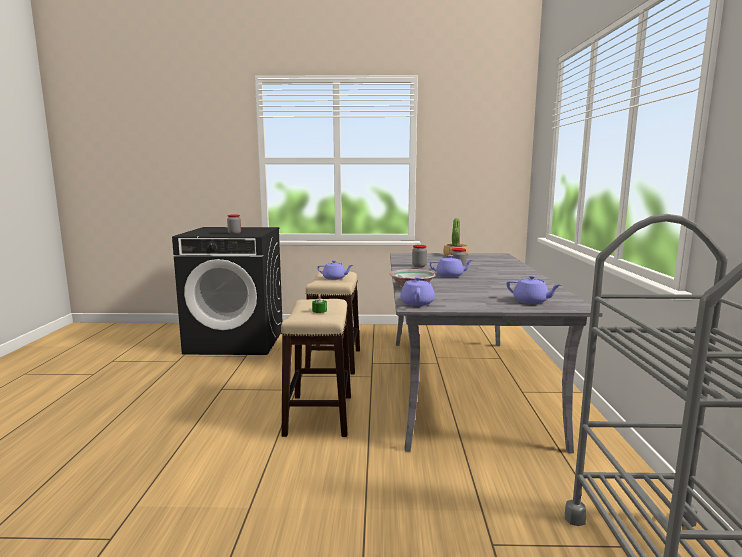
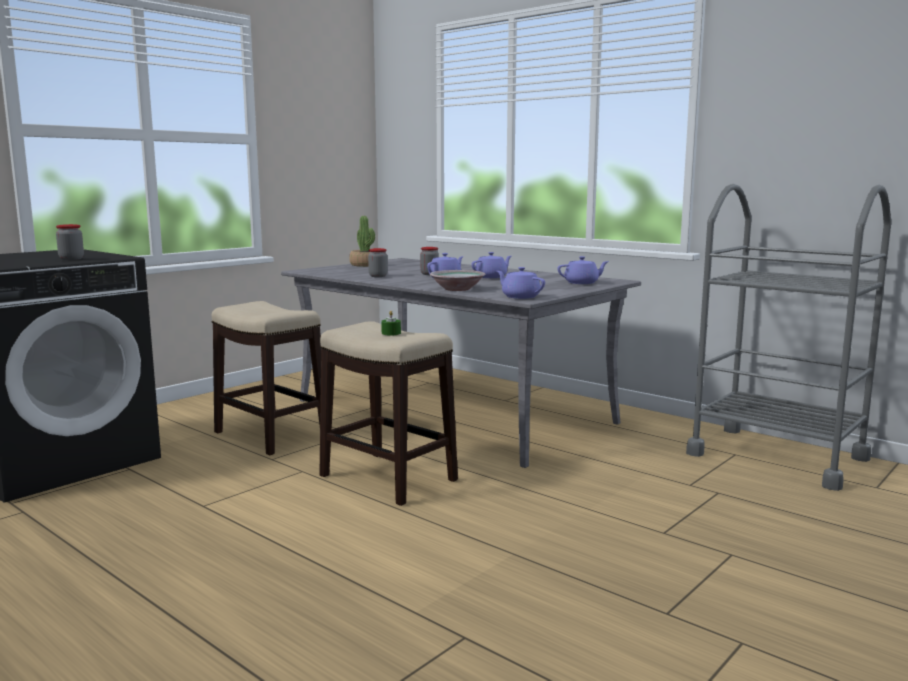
camera: 50 degrees left, 0 degrees up
(335, 278) = (268, 309): purple teapot -> purple teapot (491, 277)

